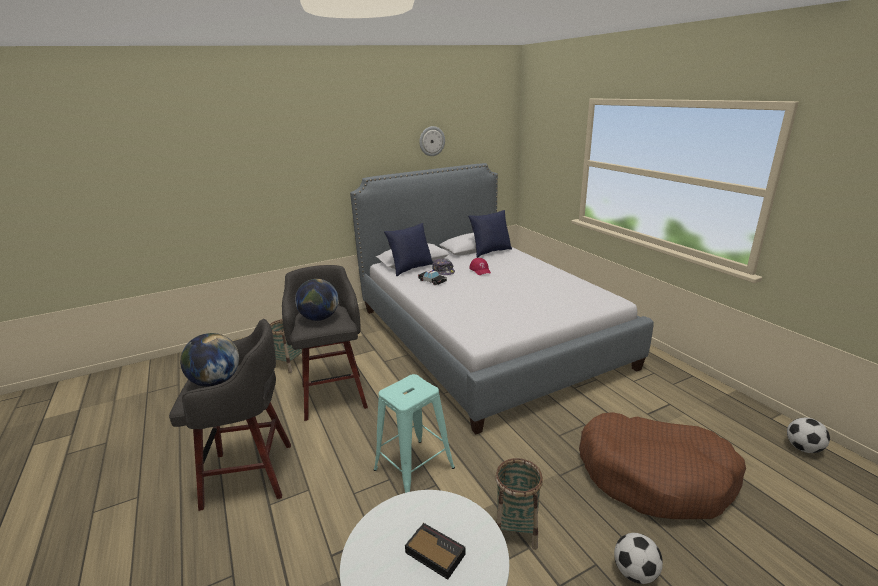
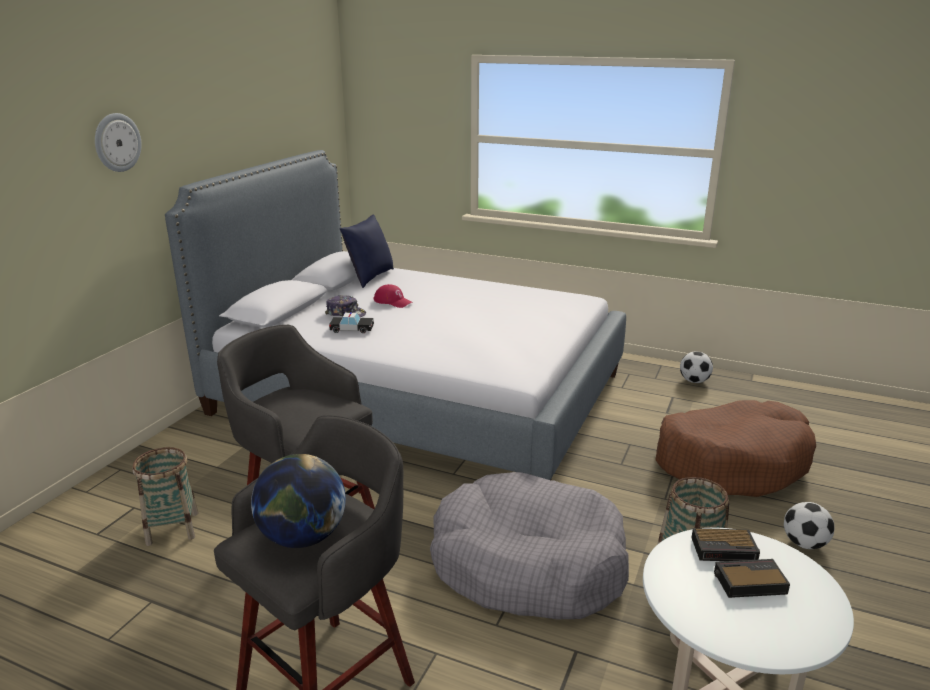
camera: 40 degrees left, 0 degrees up
(319, 318) = (305, 411): globe -> none
(410, 269) = (293, 321): blue pillow -> none
(414, 468) = (527, 564): turquoise stool -> grey dog bed
(431, 141) = (253, 120): wall clock -> wall clock (117, 142)
(455, 521) = (725, 549): none -> alarm clock
(803, 448) = (793, 395): football -> football (694, 381)

